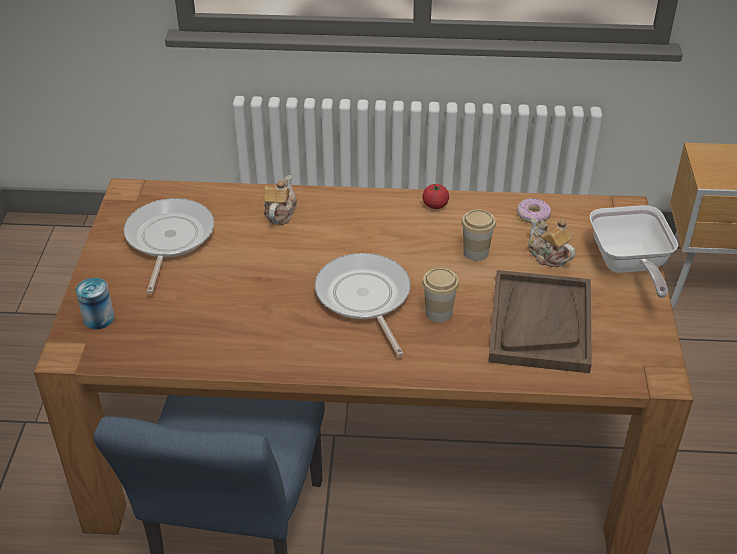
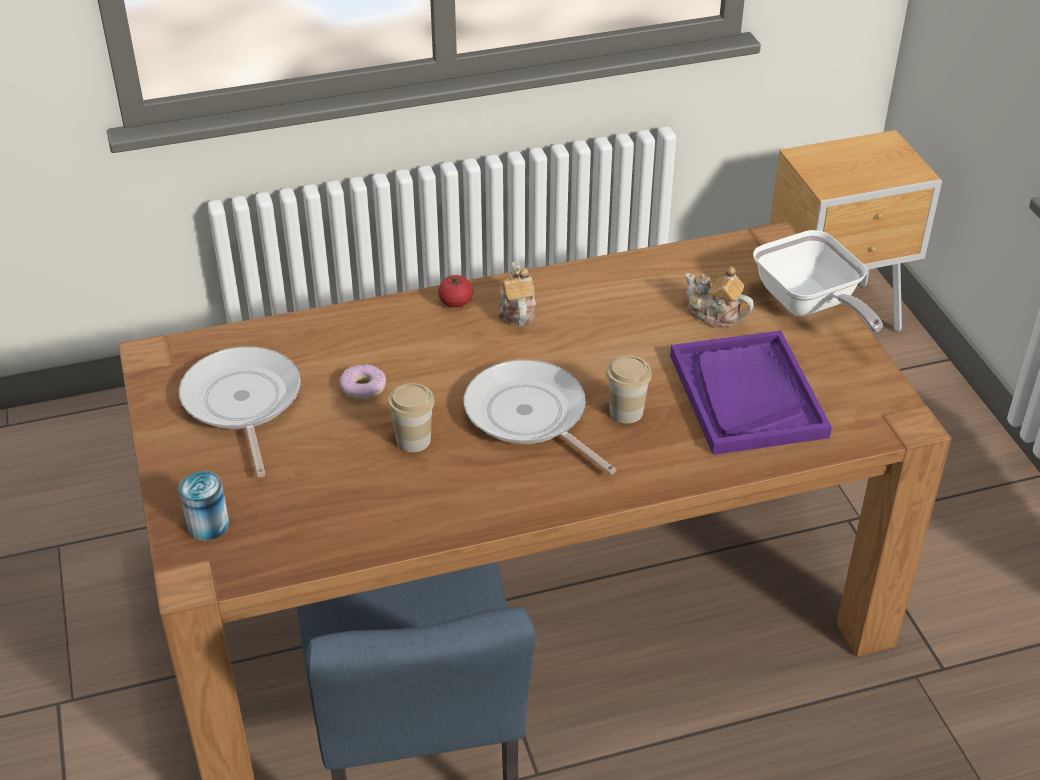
camera: 20 degrees left, 0 degrees up
(280, 213) = (368, 337): teapot -> teapot (516, 311)
(435, 205) = (553, 285): tomato -> tomato (455, 302)
(476, 252) = (631, 330): cup -> cup (413, 440)
(533, 215) = (673, 272): donut -> donut (363, 388)
(540, 323) = (746, 395): brown tray -> purple tray

